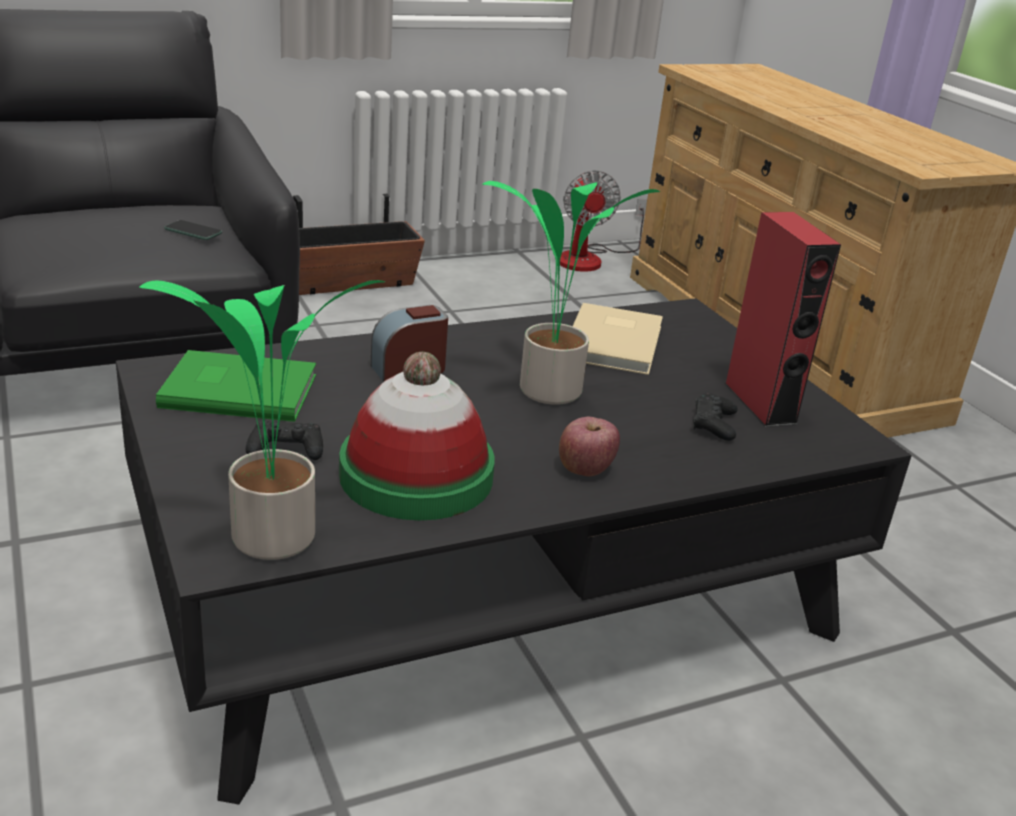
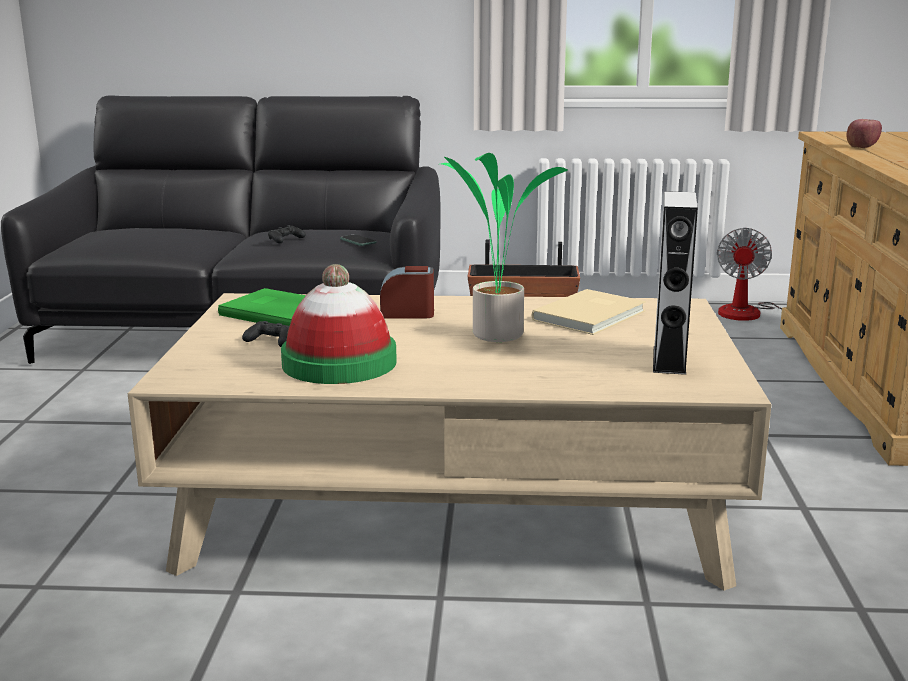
camera: 30 degrees right, 10 degrees down
(268, 541) = (206, 378): potted plant -> none
(488, 588) = (452, 501): black coffee table -> beige coffee table
(585, 469) = (466, 375): apple -> apple (861, 147)
(713, 424) = (608, 365): black game controller -> black game controller (285, 239)
(760, 403) = (669, 359): red speaker -> grey speaker

